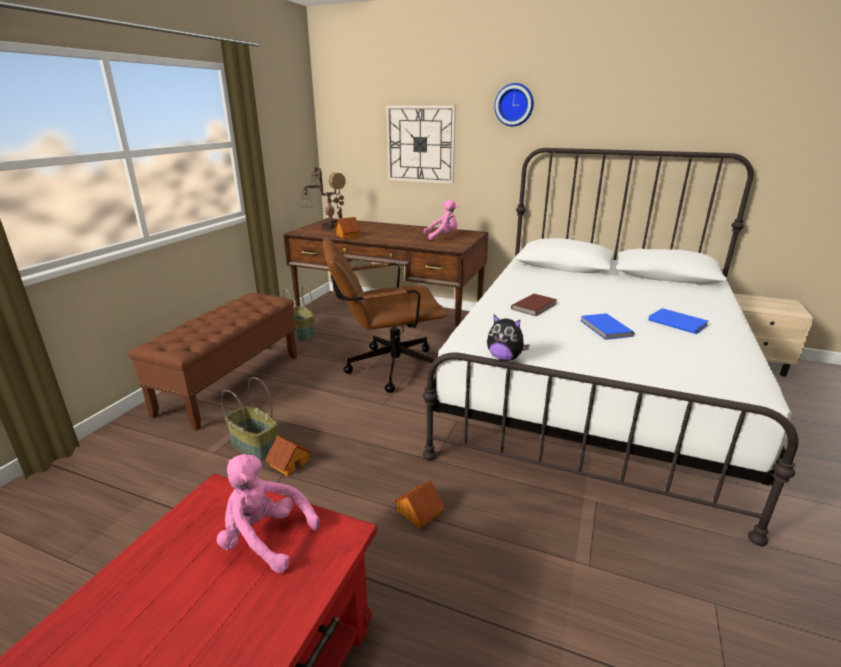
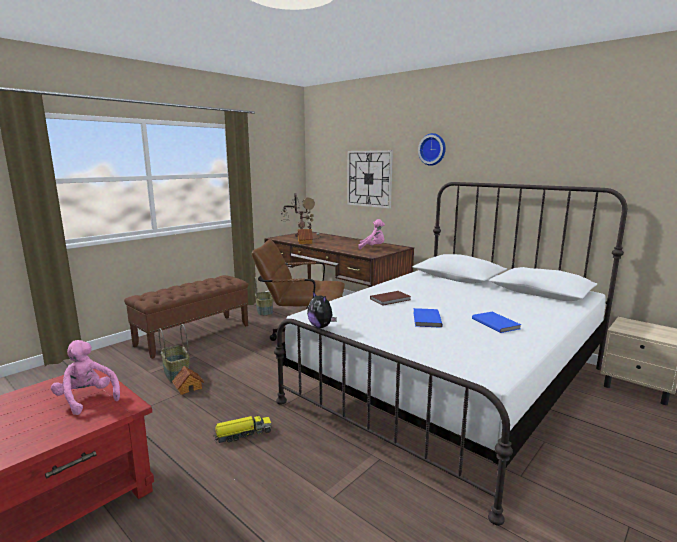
camera: 20 degrees right, 10 degrees down
(418, 512) = (243, 434): toy house -> toy truck

